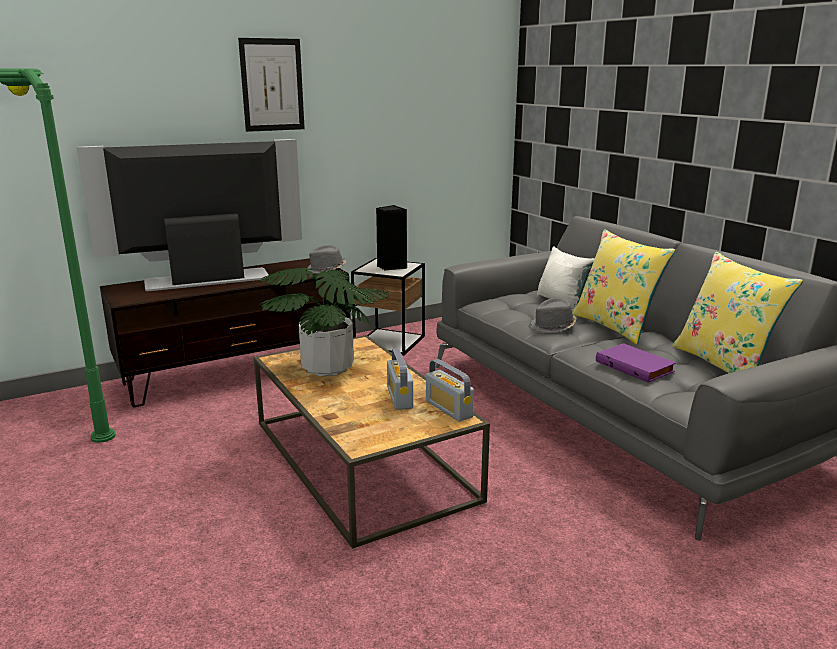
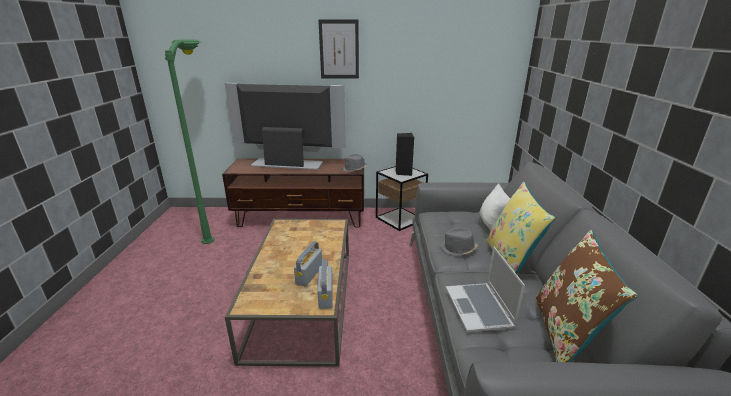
camera: 30 degrees right, 5 degrees up
(328, 368) = (298, 238): potted plant -> none
(636, 366) = (479, 309): purple book -> laptop
(724, 364) = (565, 333): yellow pillow -> brown pillow

